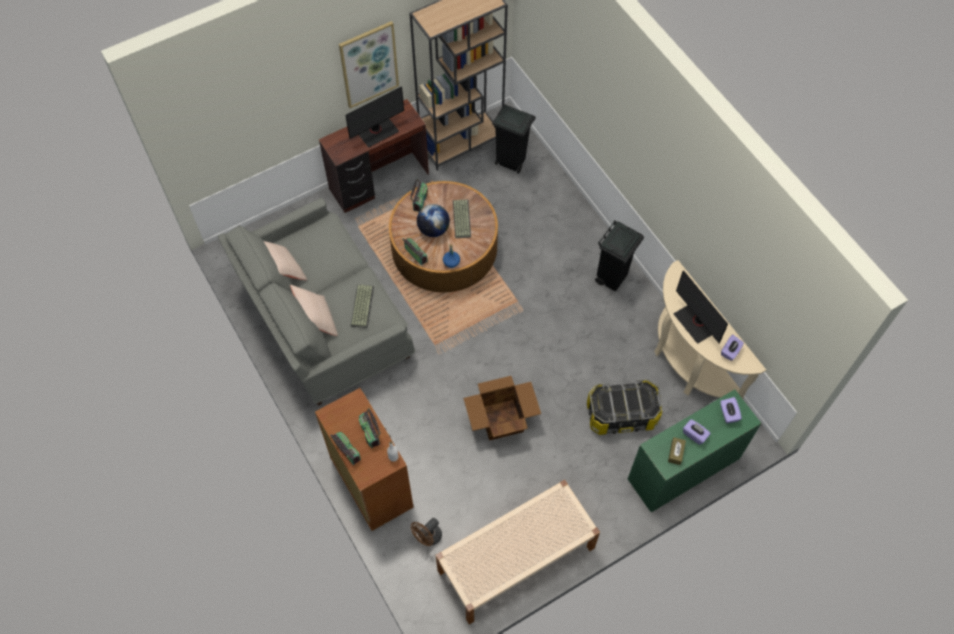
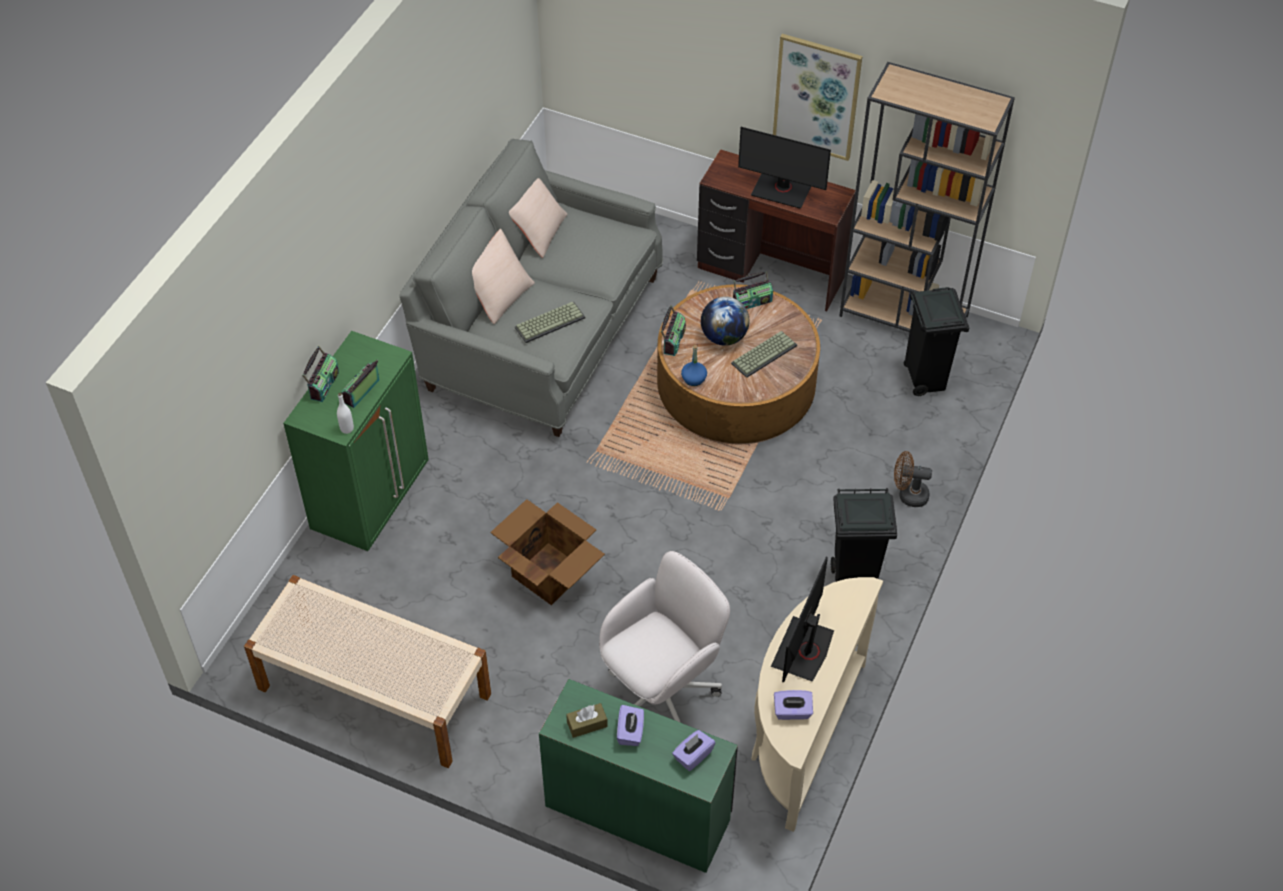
camera: 55 degrees right, 10 degrees down
(371, 481) = (370, 493): brown cabinet -> green cabinet
(428, 537) = (339, 587): brown fan -> brown fan (908, 495)
(621, 414) = (661, 697): storage box -> white office chair

